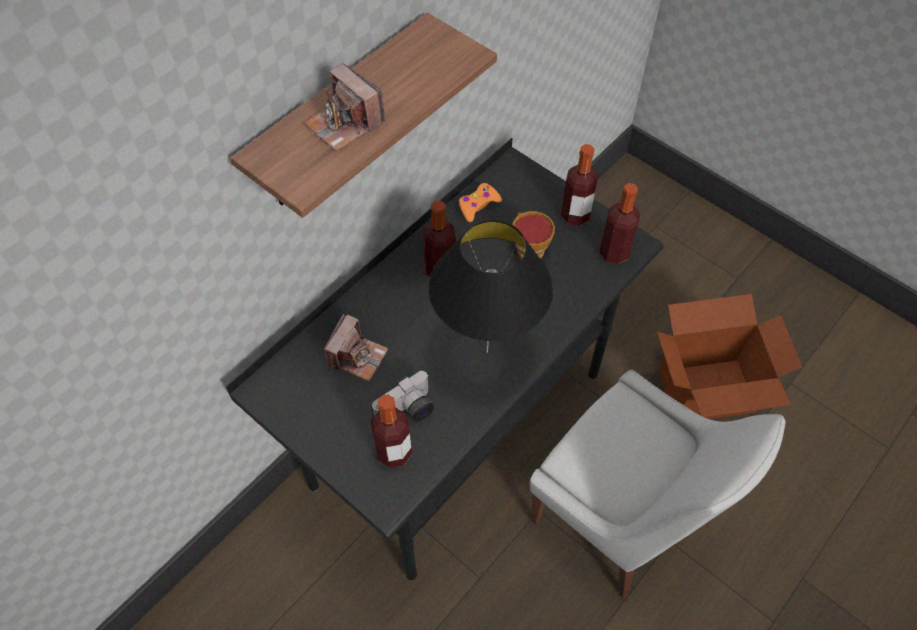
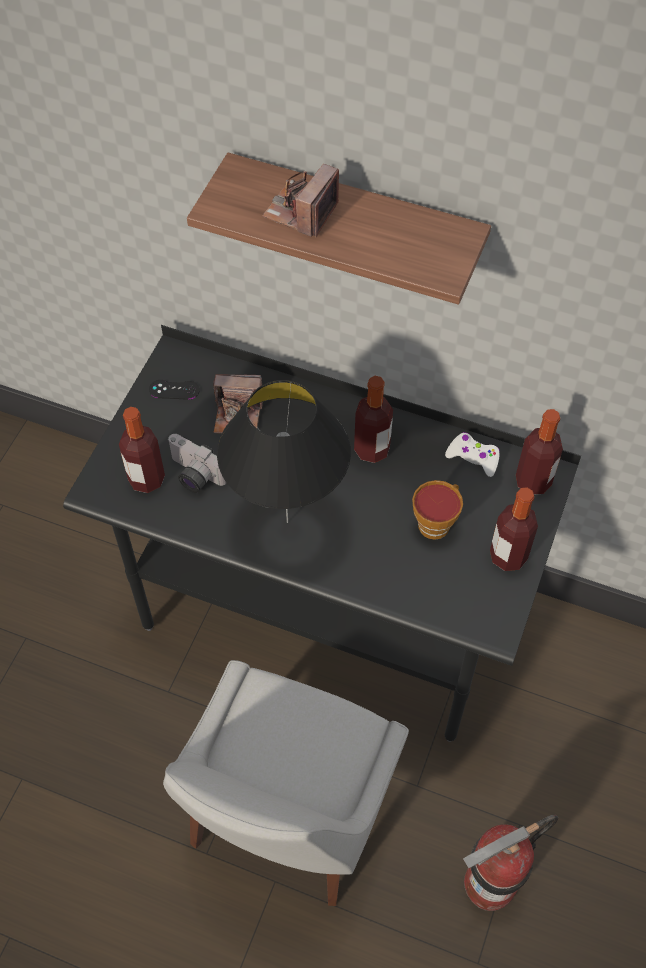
camera: 70 degrees right, 0 degrees up
(302, 401) = (174, 390): none -> black game controller
(478, 205) = (473, 457): orange game controller -> white game controller
(614, 252) = (473, 610): bottle -> bottle (533, 481)
(707, 392) = (490, 884): cardboard box -> fire extinguisher

